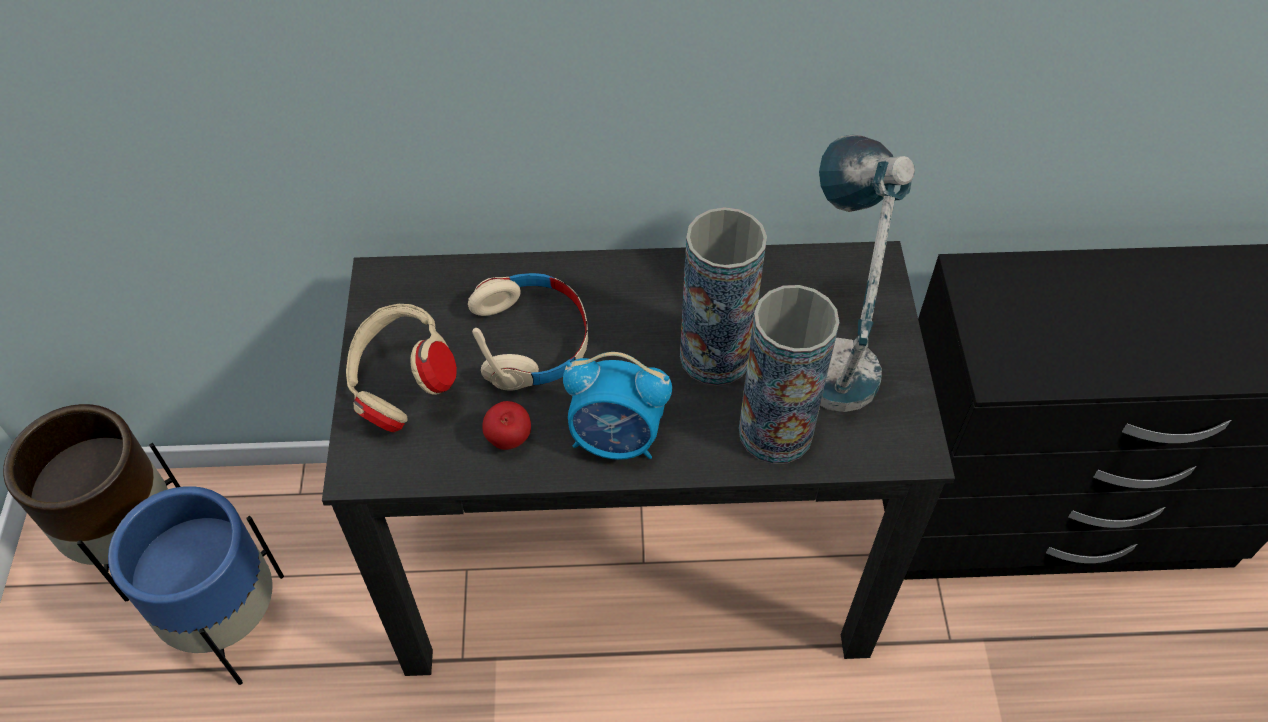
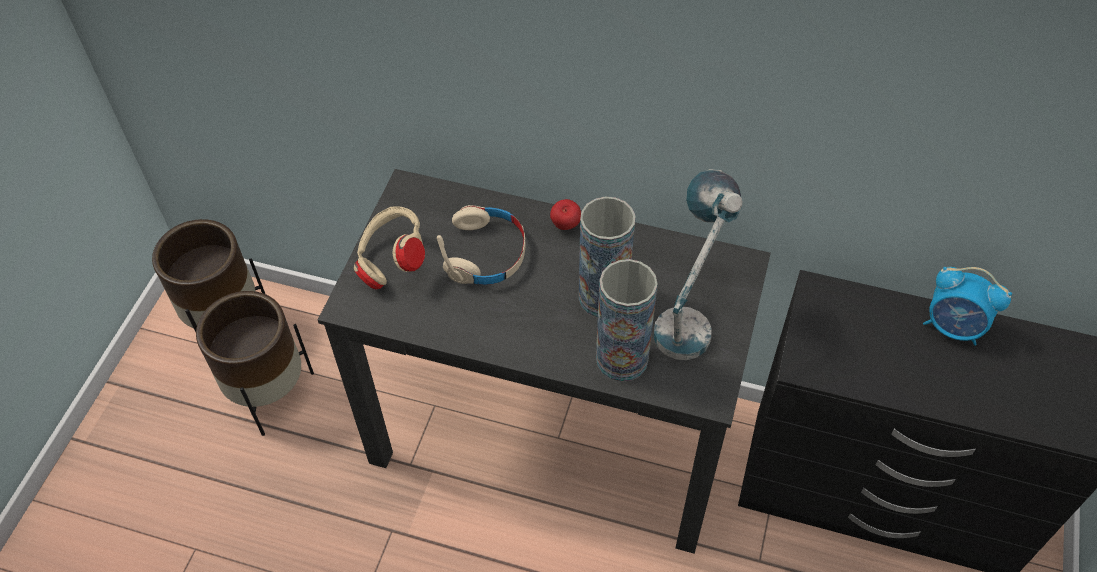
camera: 20 degrees right, 0 degrees up
(229, 621) = (269, 393): blue planter -> brown planter
(509, 441) = (446, 315): apple -> apple (565, 226)
(616, 440) = (514, 334): alarm clock -> alarm clock (953, 327)

